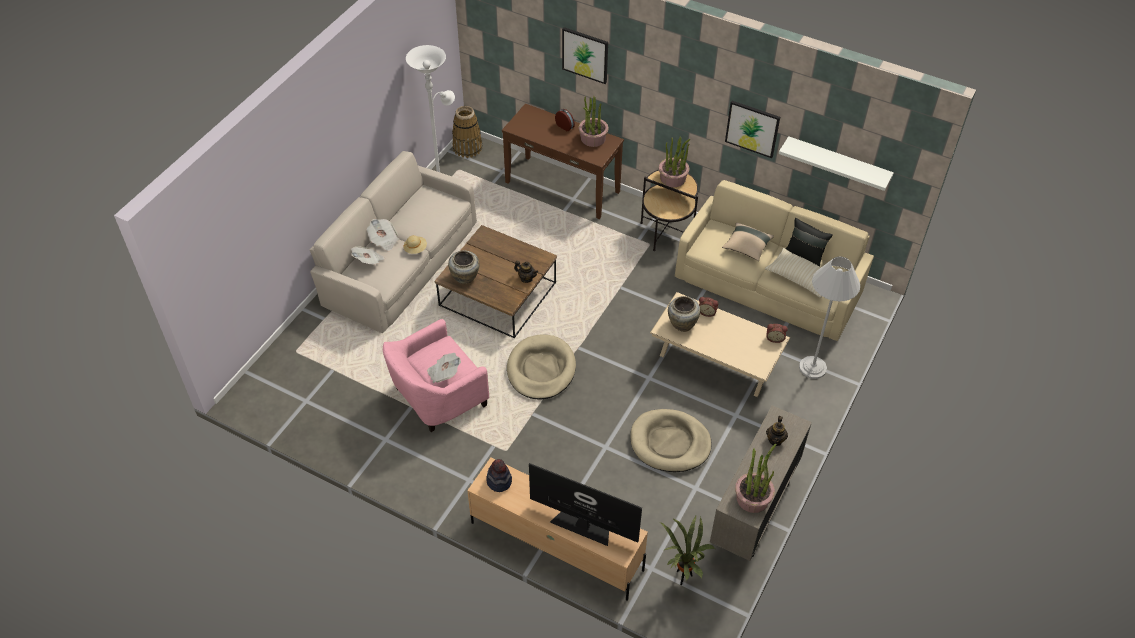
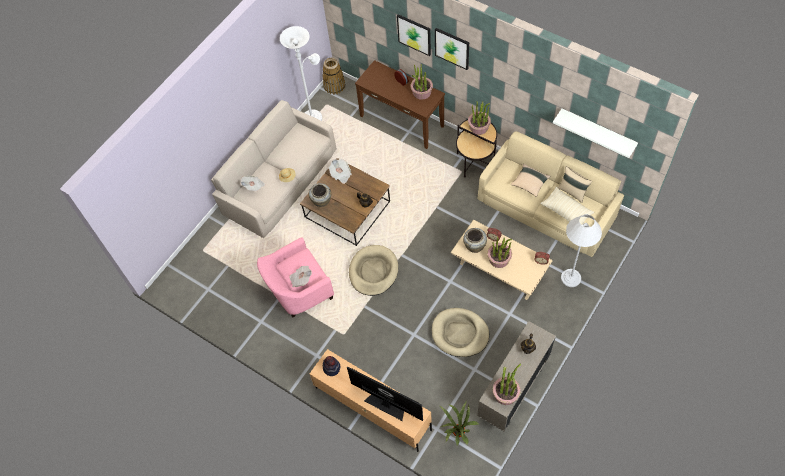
camera: 10 degrees right, 10 degrees up
(384, 240) = (265, 169): newspaper -> newspaper (341, 174)
(717, 338) = (499, 259): none -> potted plant
(752, 128) = (536, 99): picture -> picture (452, 48)
(804, 255) = (572, 192): black pillow -> beige pillow

